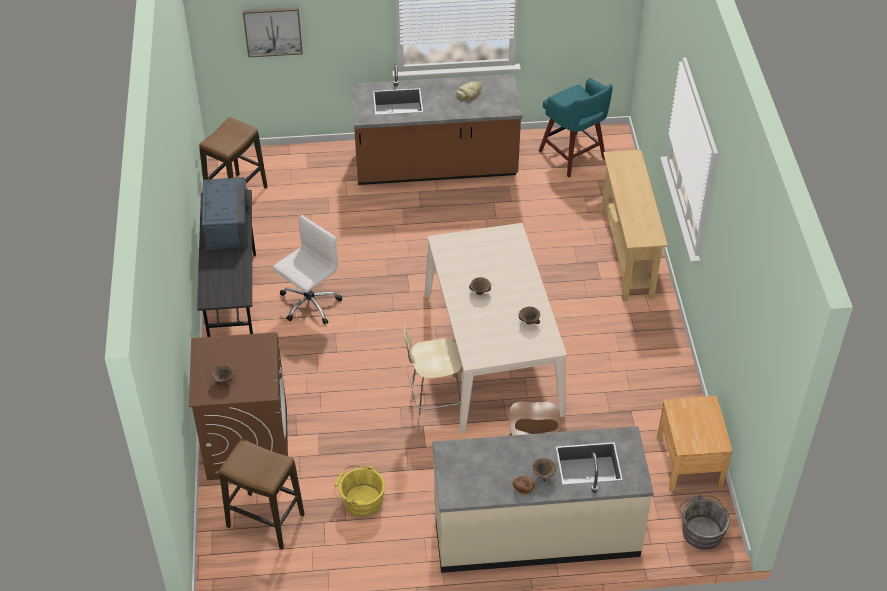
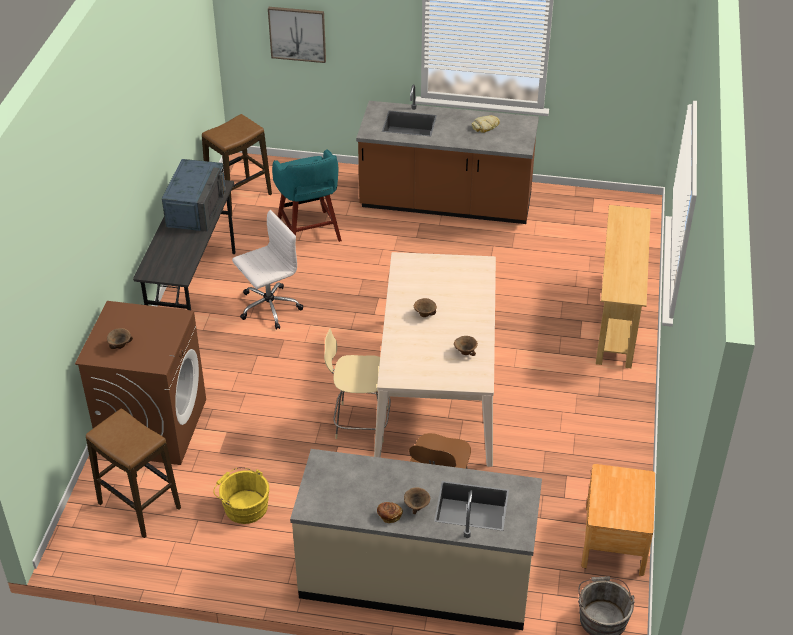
camera: 15 degrees right, 5 degrees down
(573, 156) = (592, 216): turquoise stool -> turquoise stool (309, 233)

